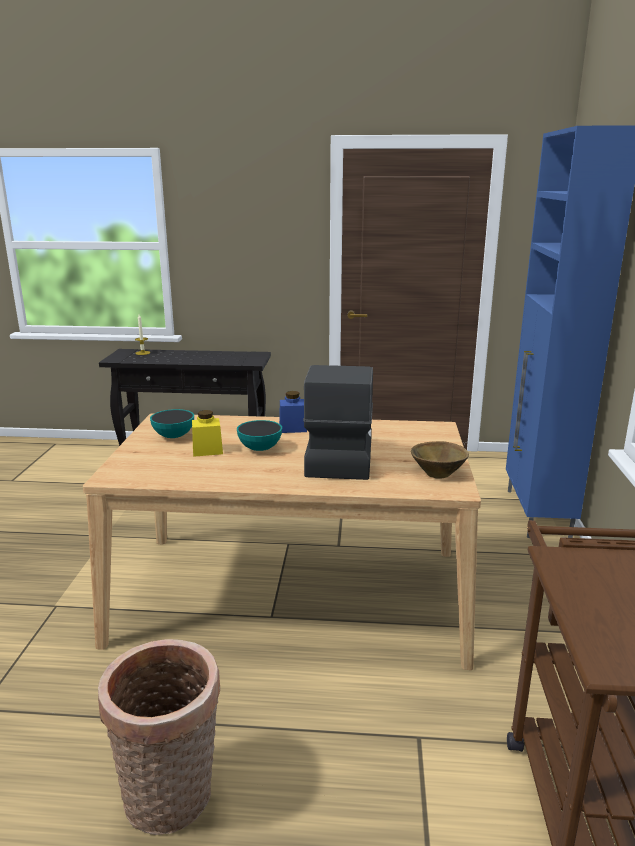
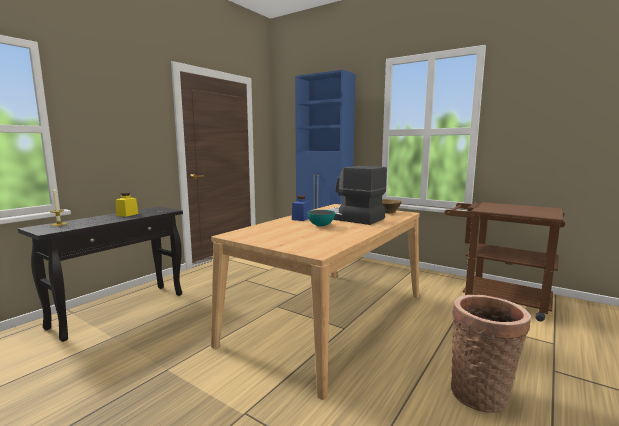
camera: 60 degrees left, 10 degrees down
(173, 436) = (270, 236): bowl -> none
(207, 450) = (307, 233): yellow jar -> yellow jar (127, 214)

